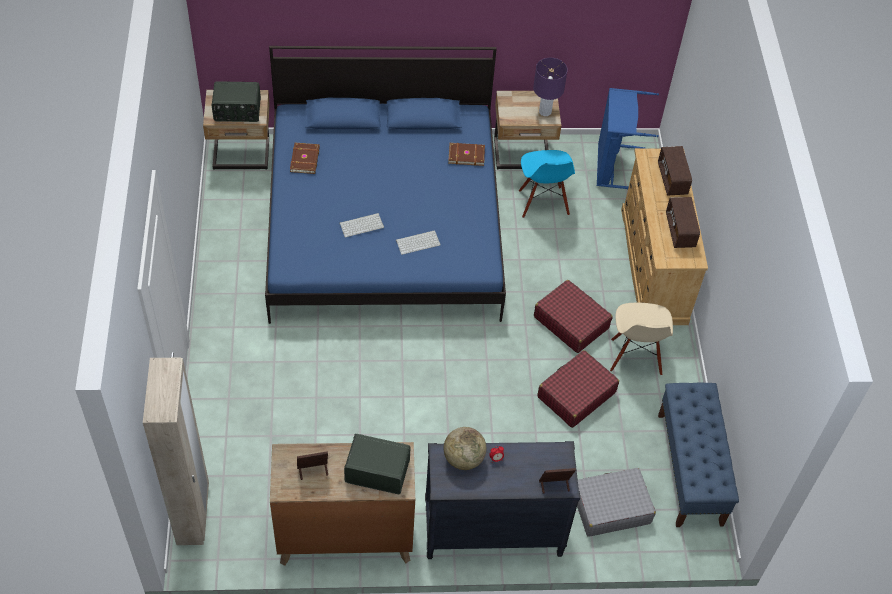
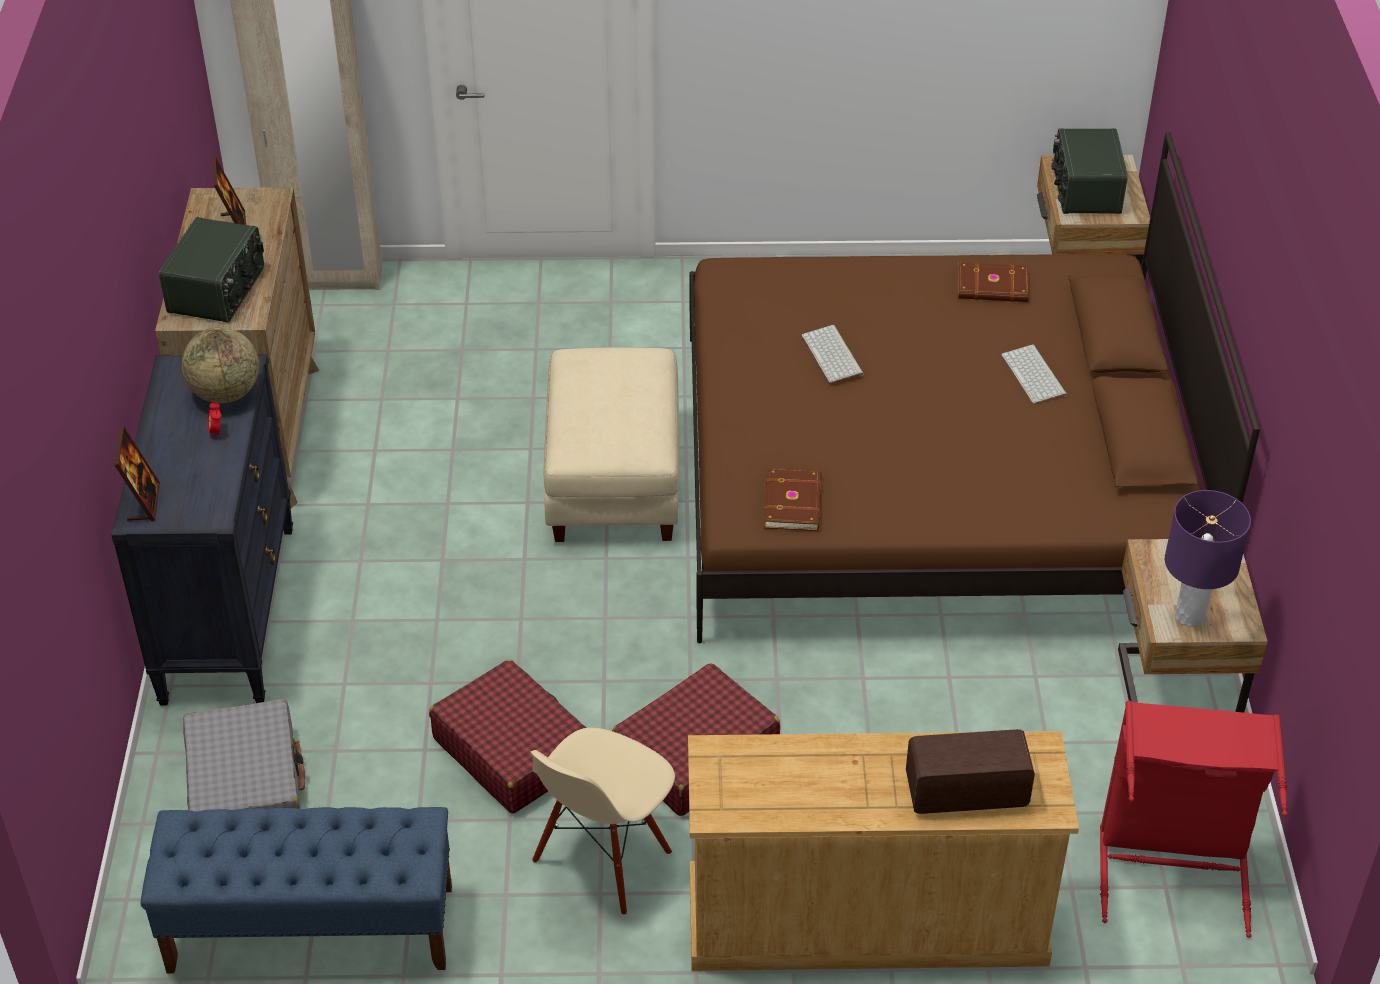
camera: 95 degrees right, 10 degrees down
(384, 225) = (932, 478): blue bed -> brown bed
(387, 357) = (615, 481): none -> beige ottoman
(418, 242) = (799, 430): keyboard -> keyboard (1035, 375)
(466, 155) = (1046, 502): brown book -> brown book (794, 502)
(543, 203) = (1031, 726): blue chair -> none
(613, 166) = (1173, 867): blue laundry basket -> red laundry basket
(635, 357) = (603, 859): beige chair -> beige chair turned 60 degrees counterclockwise
(680, 231) = (801, 791): radio -> none

